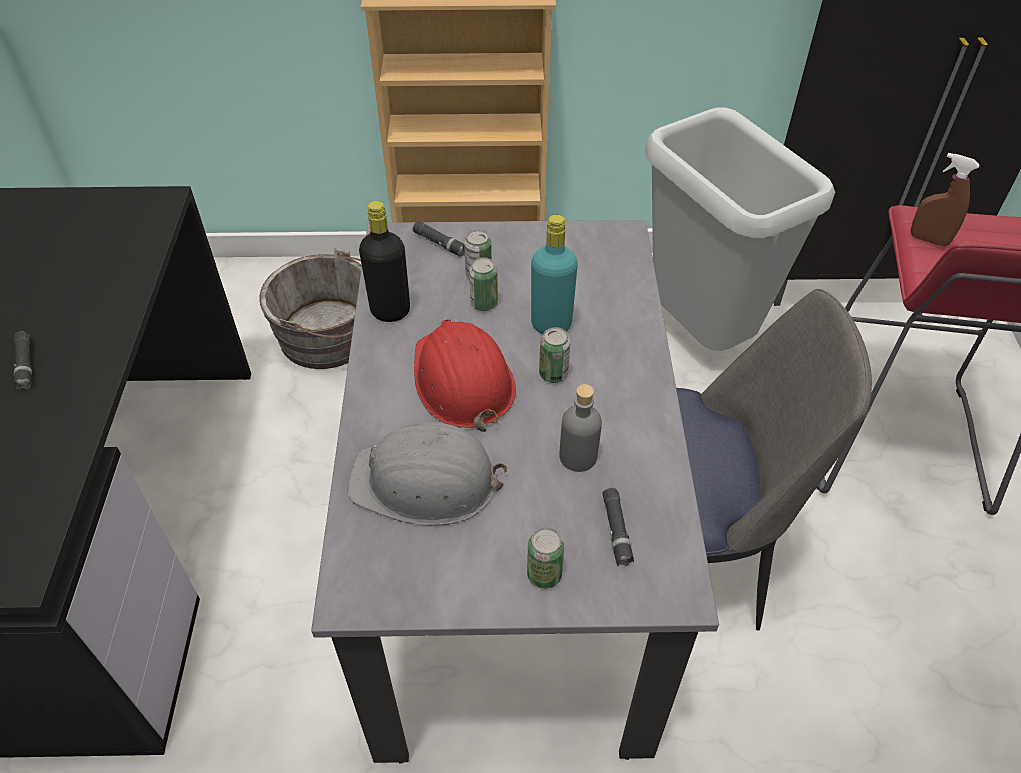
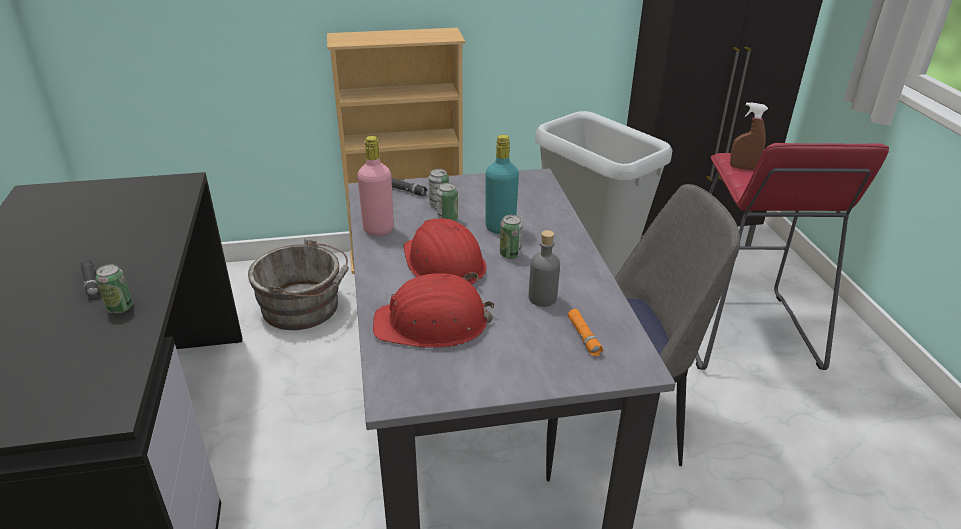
camera: 10 degrees left, 15 degrees down
(390, 311) = (378, 230): black bottle -> pink bottle
(426, 482) = (432, 323): grey hard hat -> red hard hat
(544, 575) = (538, 368): can -> can (120, 308)
(616, 530) = (584, 337): black flashlight -> orange flashlight

